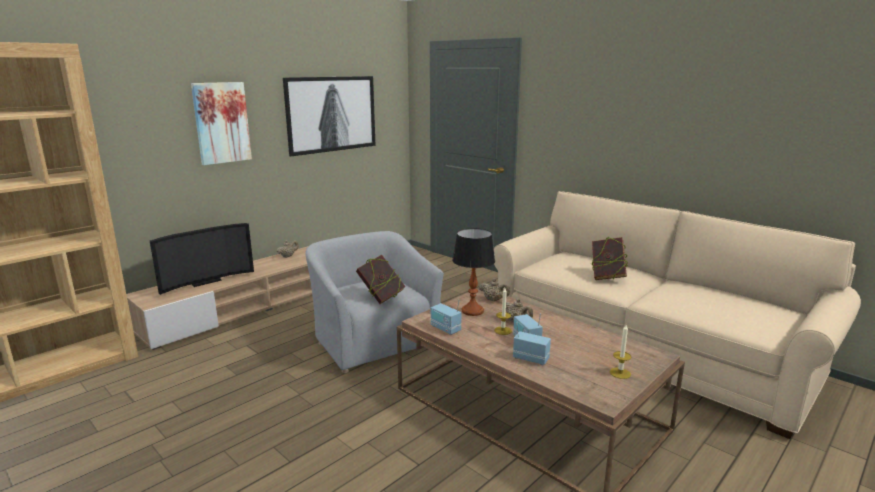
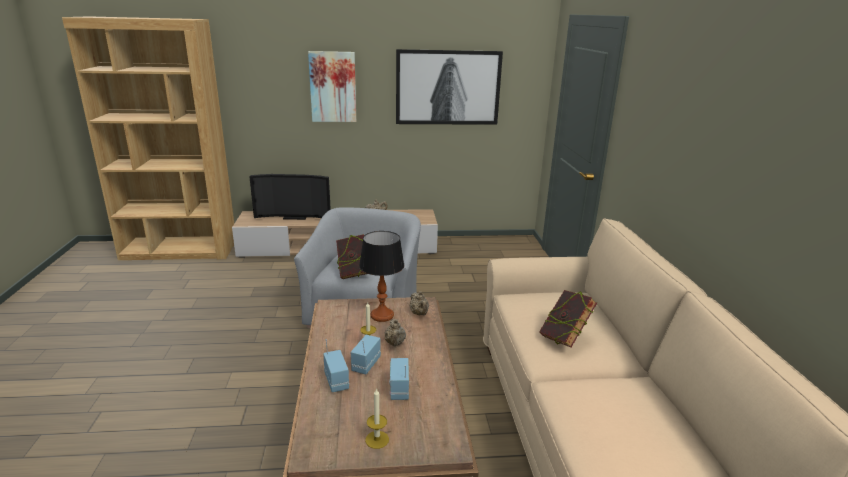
camera: 40 degrees right, 5 degrees up
(445, 329) = (331, 321): radio -> radio (399, 389)

